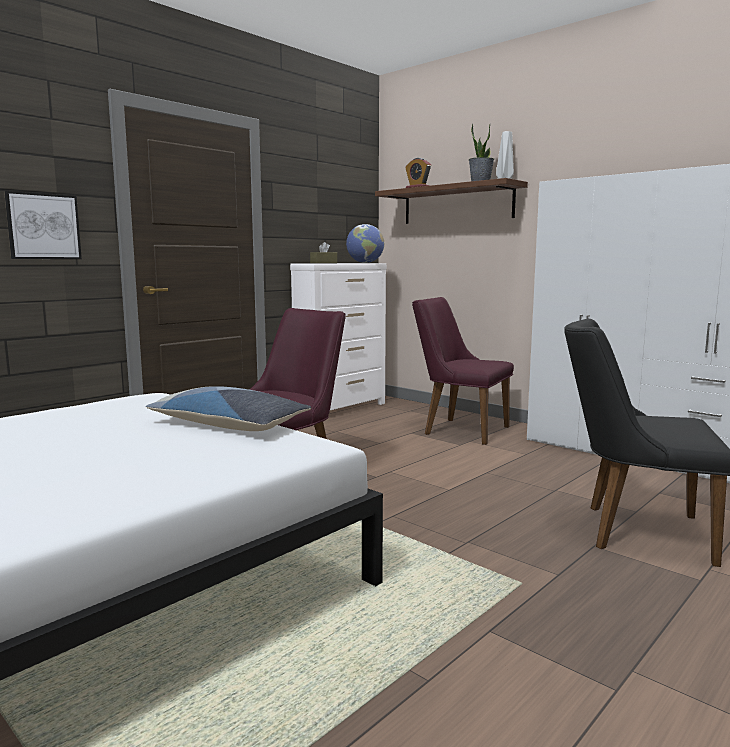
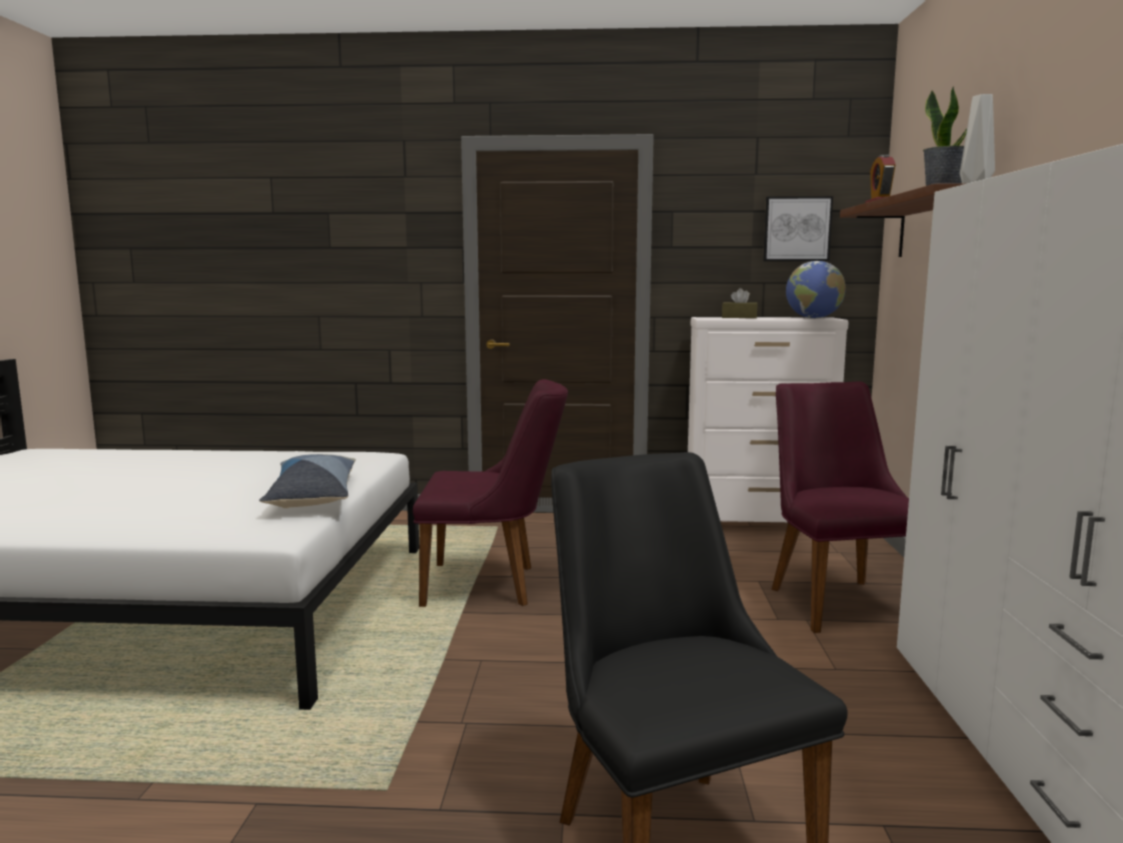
camera: 50 degrees right, 0 degrees up
(43, 226) = (391, 280): picture -> picture (797, 229)

